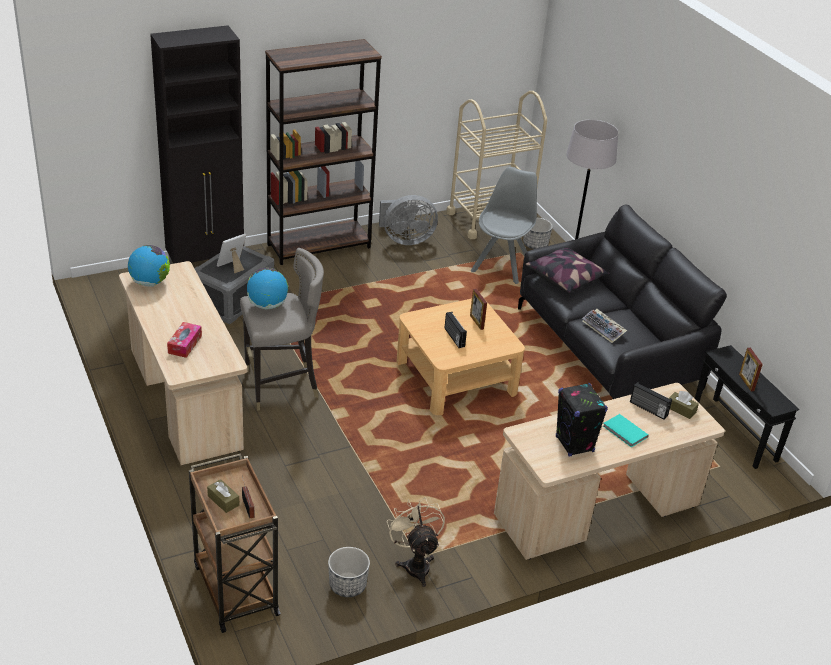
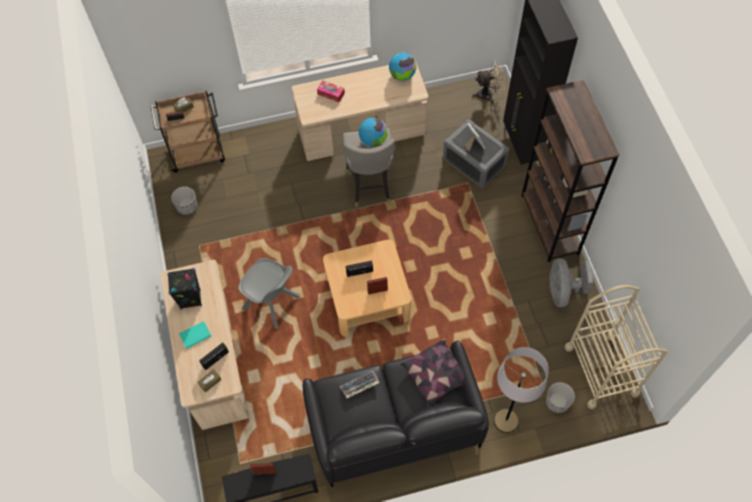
camera: 105 degrees right, 25 degrees up
(415, 564) = (194, 243): beige fan -> beige fan (488, 94)
(502, 265) = (522, 364): grey chair -> grey chair (272, 303)

